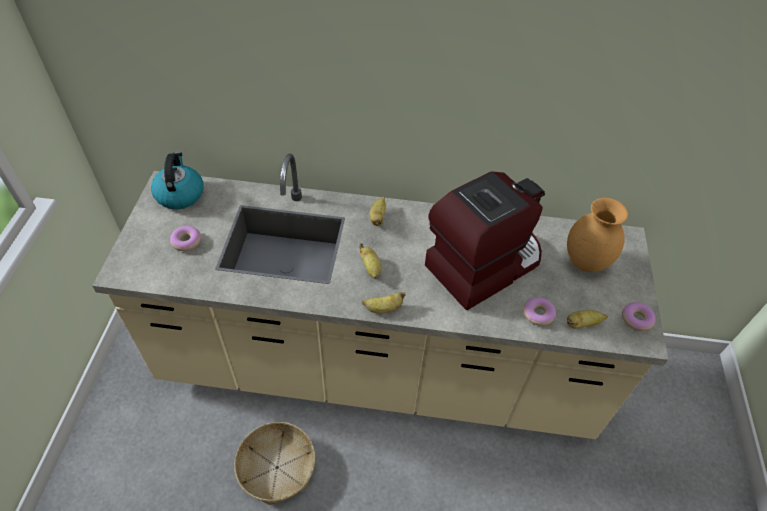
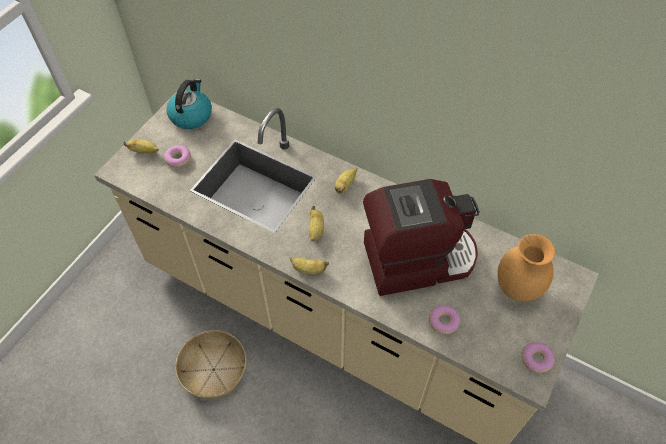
camera: 25 degrees right, 5 degrees up
(582, 324) = (480, 345): banana -> banana (144, 151)

